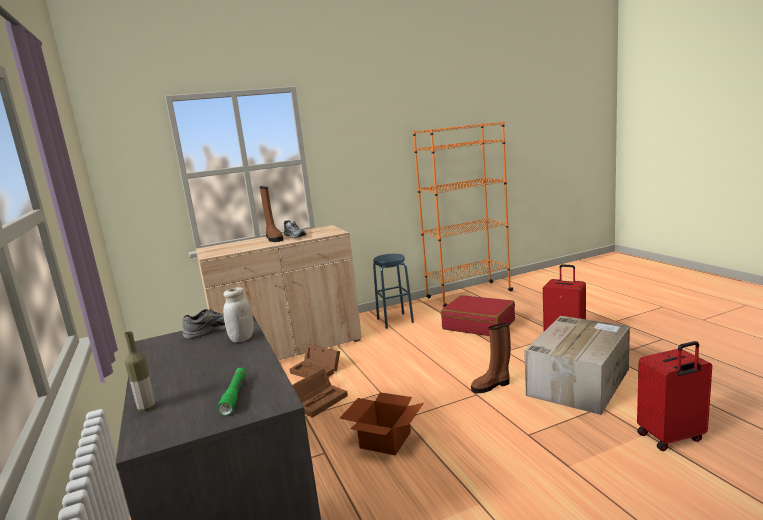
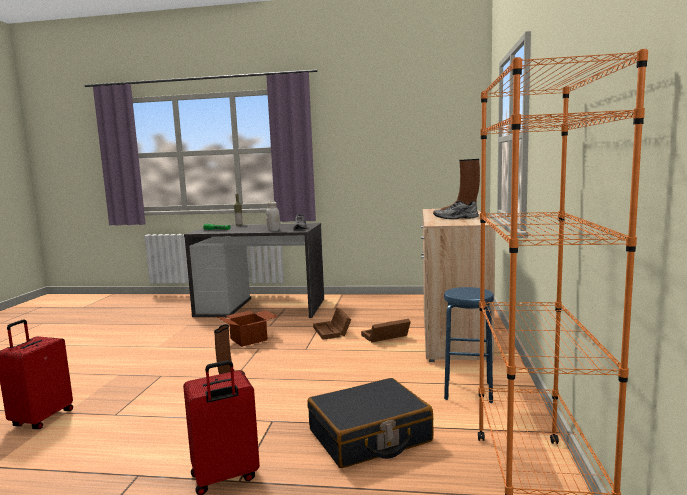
camera: 120 degrees right, 5 degrees down
(479, 325) = (369, 436): red suitcase -> black suitcase
(579, 381) = (153, 427): cardboard box -> none

